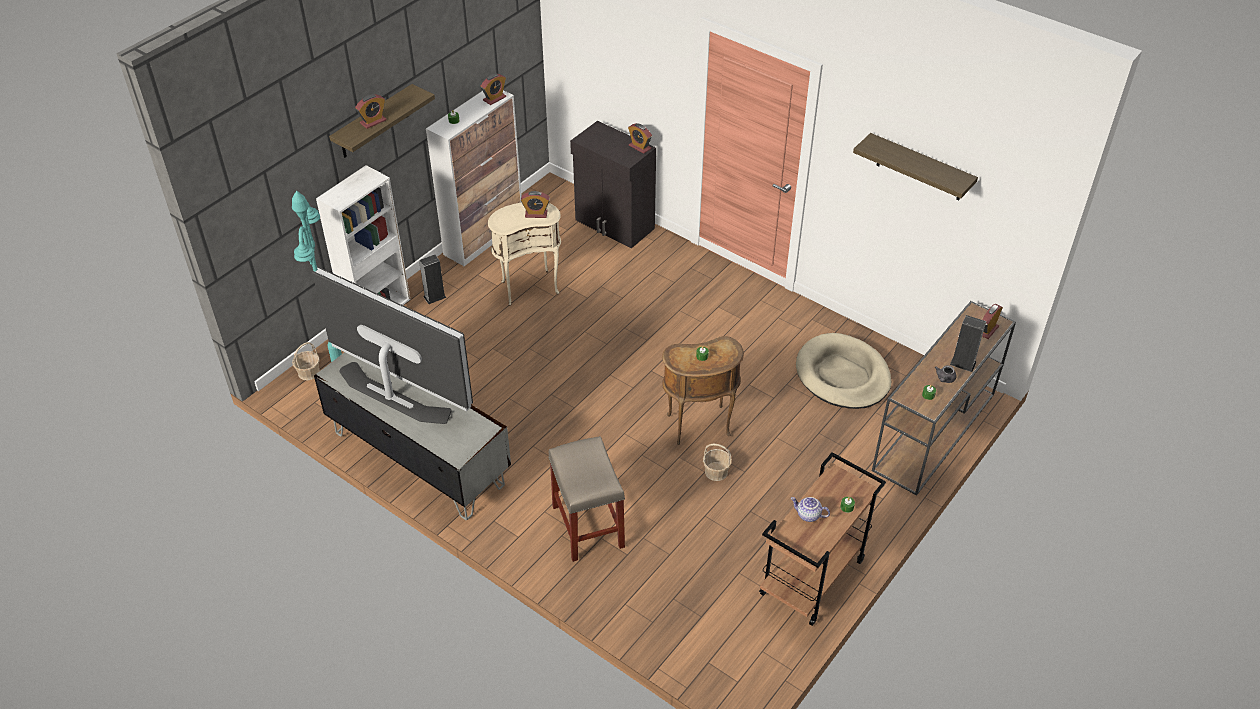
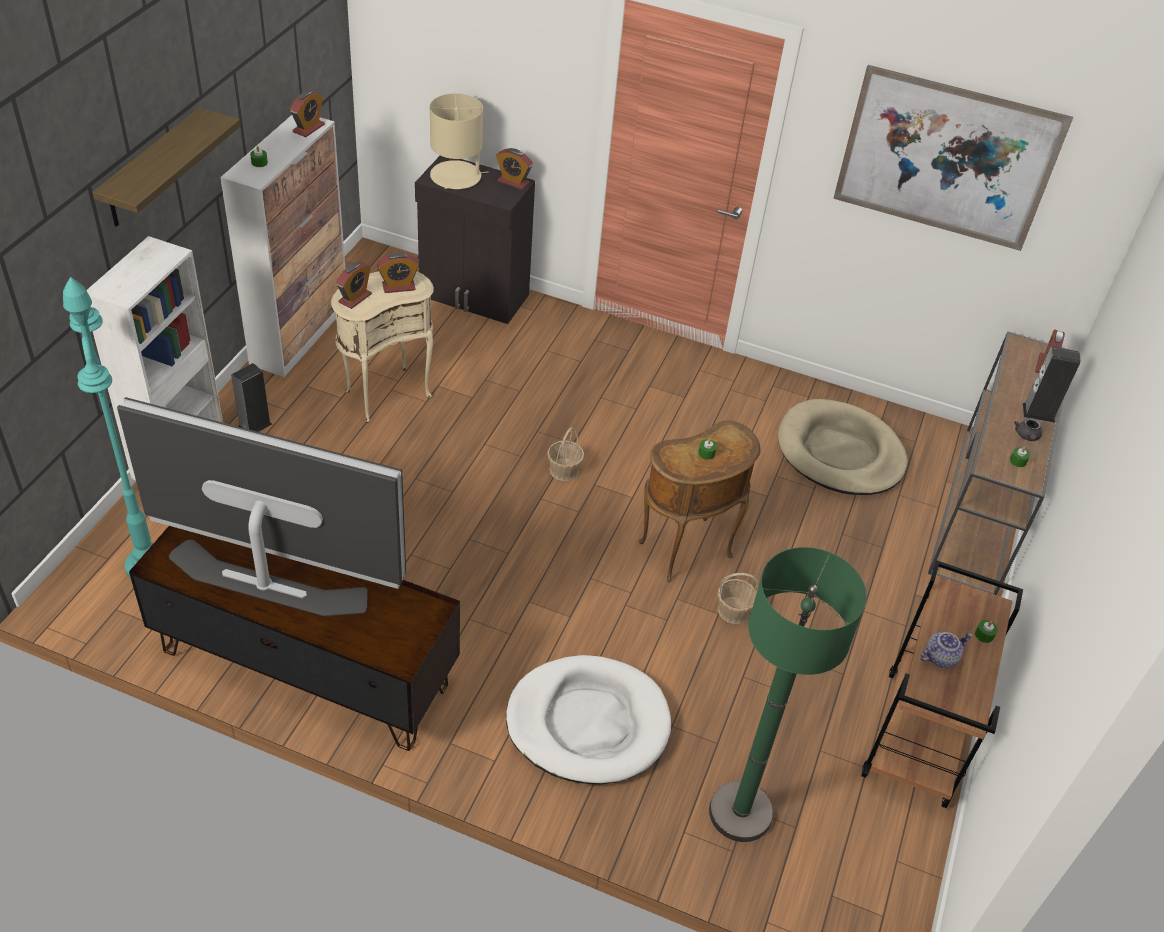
camera: 20 degrees left, 0 degrees up
(308, 372) = (93, 565): basket -> basket (564, 470)
(373, 122) = (157, 165): alarm clock -> alarm clock (355, 298)
(419, 457) = (305, 666): grey tv stand -> brown tv stand
(587, 525) = (588, 723): beige stool -> white dog bed
(601, 139) = (456, 176): none -> beige table lamp
(667, 600) = (740, 813): none -> green floor lamp
(808, 515) = (940, 657): teapot -> teapot turned 150 degrees clockwise
(920, 168) = (946, 159): shelf -> picture

